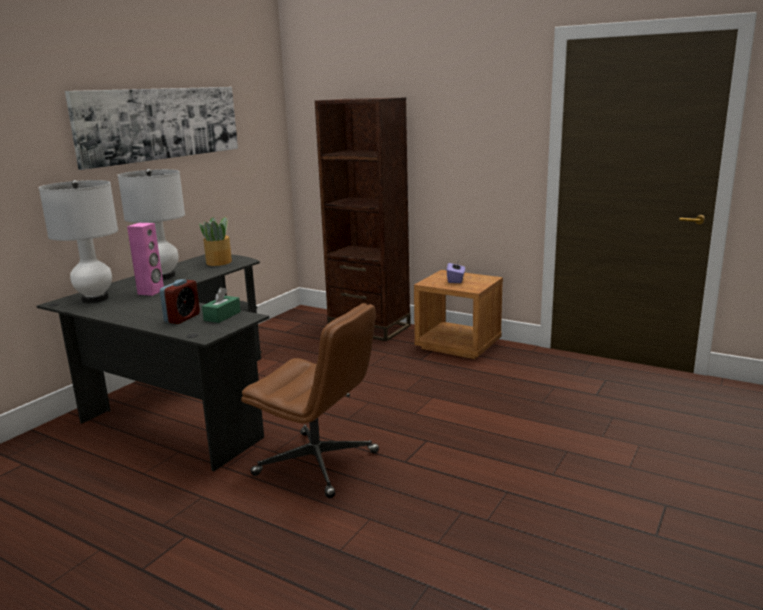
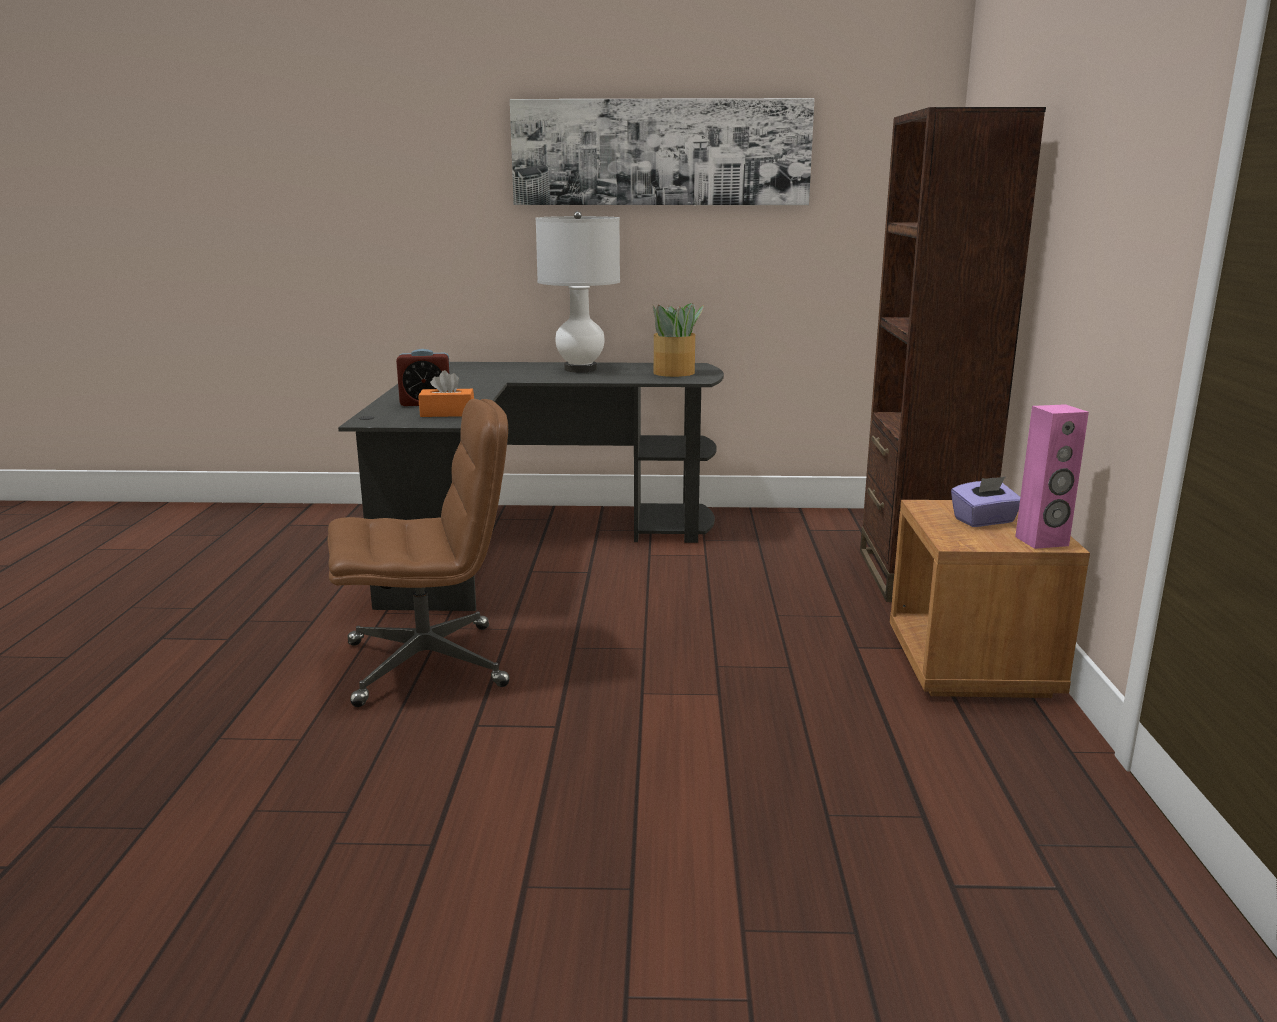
camera: 60 degrees right, 0 degrees up
(95, 299) = (466, 369): white table lamp -> none
(151, 292) = (512, 377): pink speaker -> pink speaker (1042, 541)
(222, 316) = (447, 413): green tissue box -> orange tissue box
(318, 463) = (428, 664): brown office chair -> brown office chair turned 105 degrees counterclockwise

